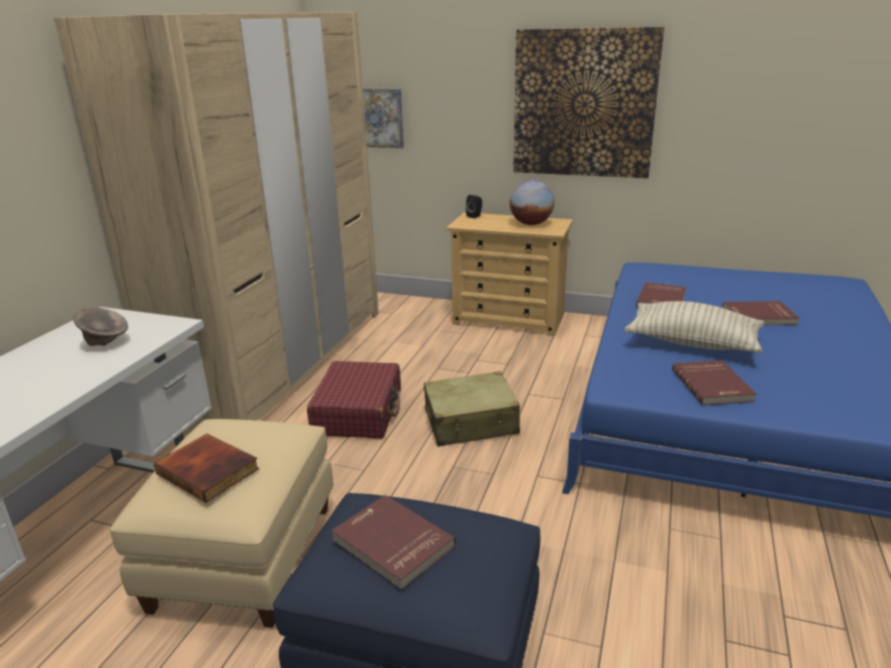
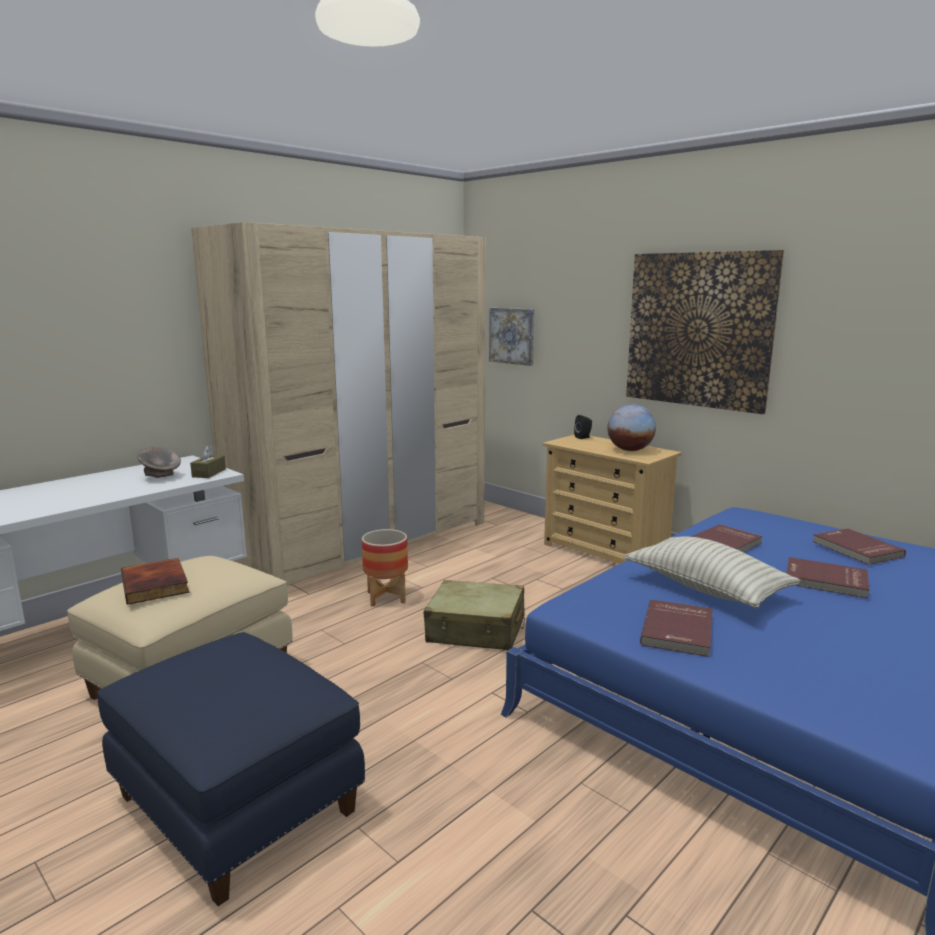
camera: 25 degrees right, 10 degrees down
(159, 326) = (209, 473): none -> brown tissue box
(358, 412) = (386, 597): red suitcase -> planter
(391, 544) = (208, 670): red book -> red book (856, 549)

